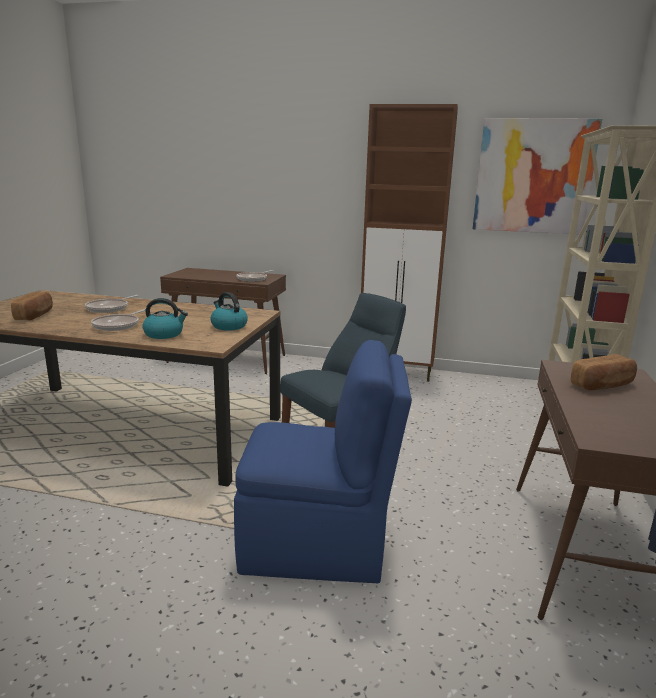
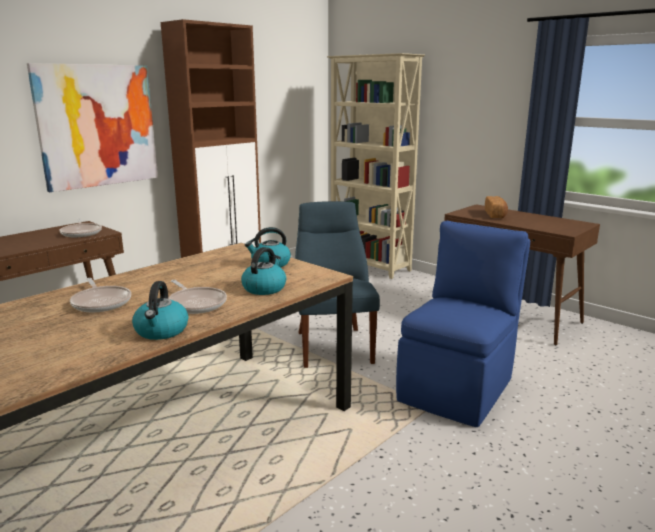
camera: 60 degrees left, 0 degrees up
(35, 315) = (57, 345): bread -> none
(62, 328) = (161, 331): none -> kettle
(533, 176) = (283, 88): picture -> picture (97, 126)

